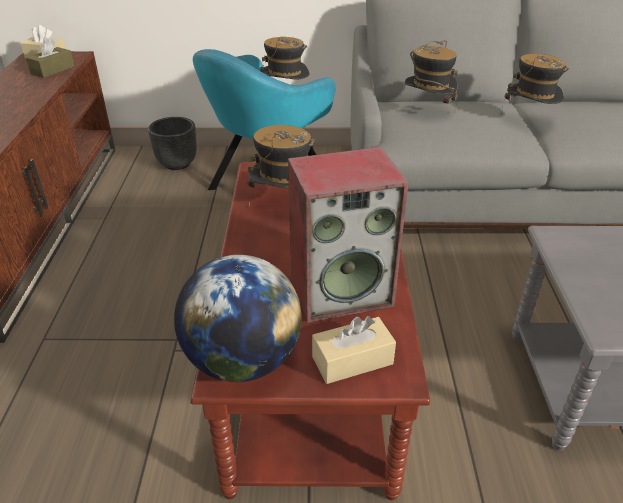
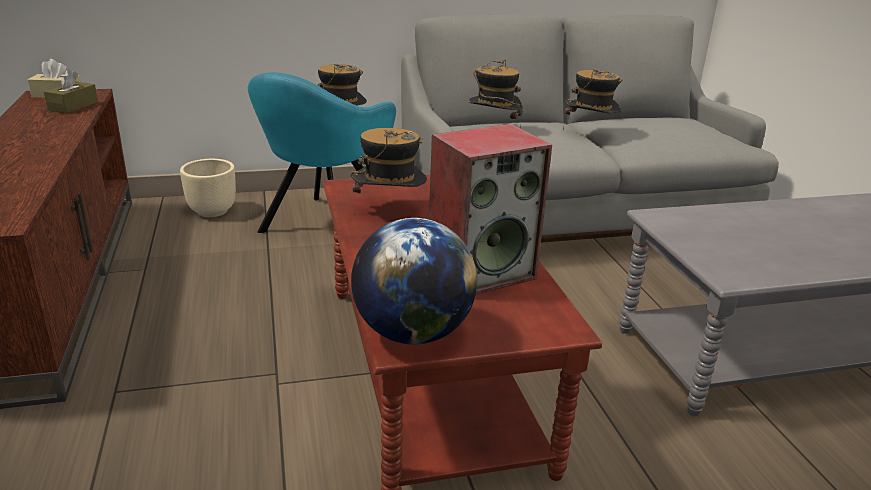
camera: 15 degrees left, 10 degrees down
(177, 163) = (212, 211): black planter -> beige planter
(352, 360) = (518, 321): beige tissue box -> none

